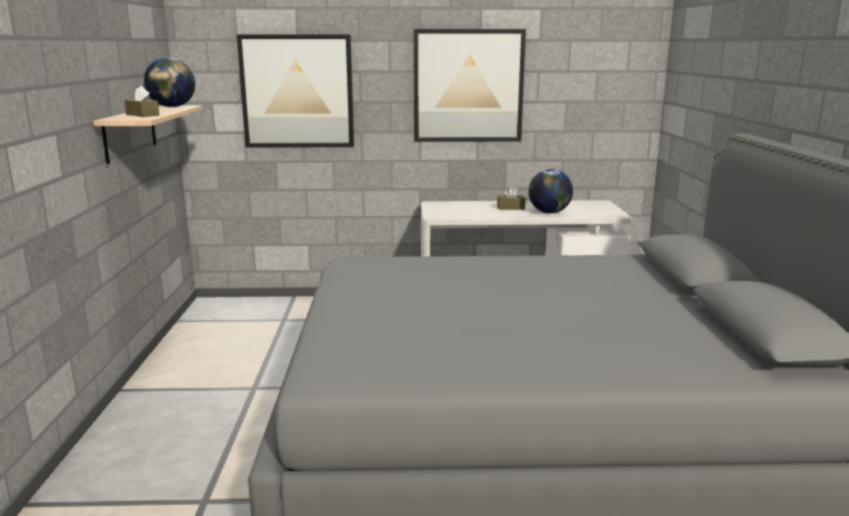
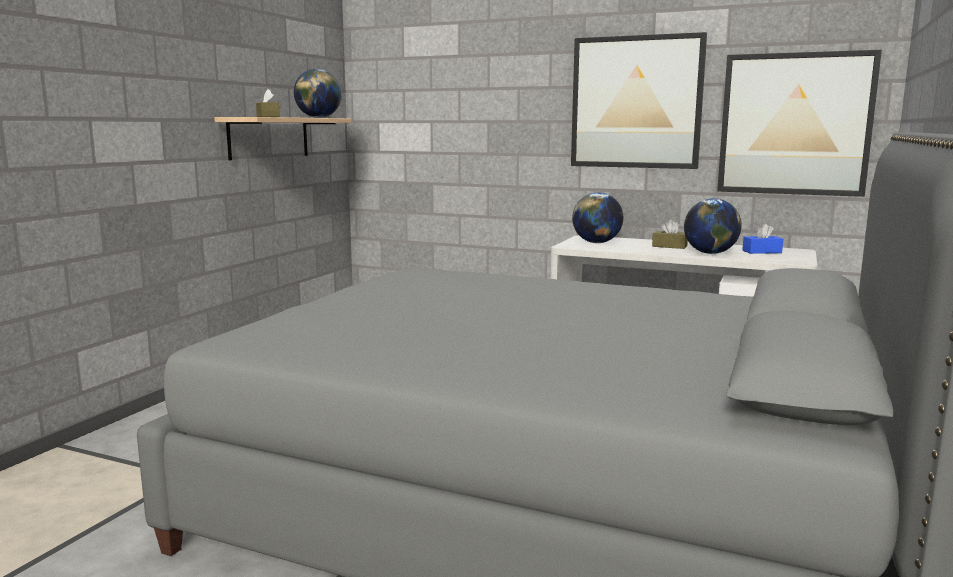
camera: 25 degrees right, 5 degrees down
(297, 91) = (455, 110): picture -> picture (794, 124)
(452, 209) = (596, 243): none -> globe
(580, 206) = (762, 251): none -> blue tissue box

